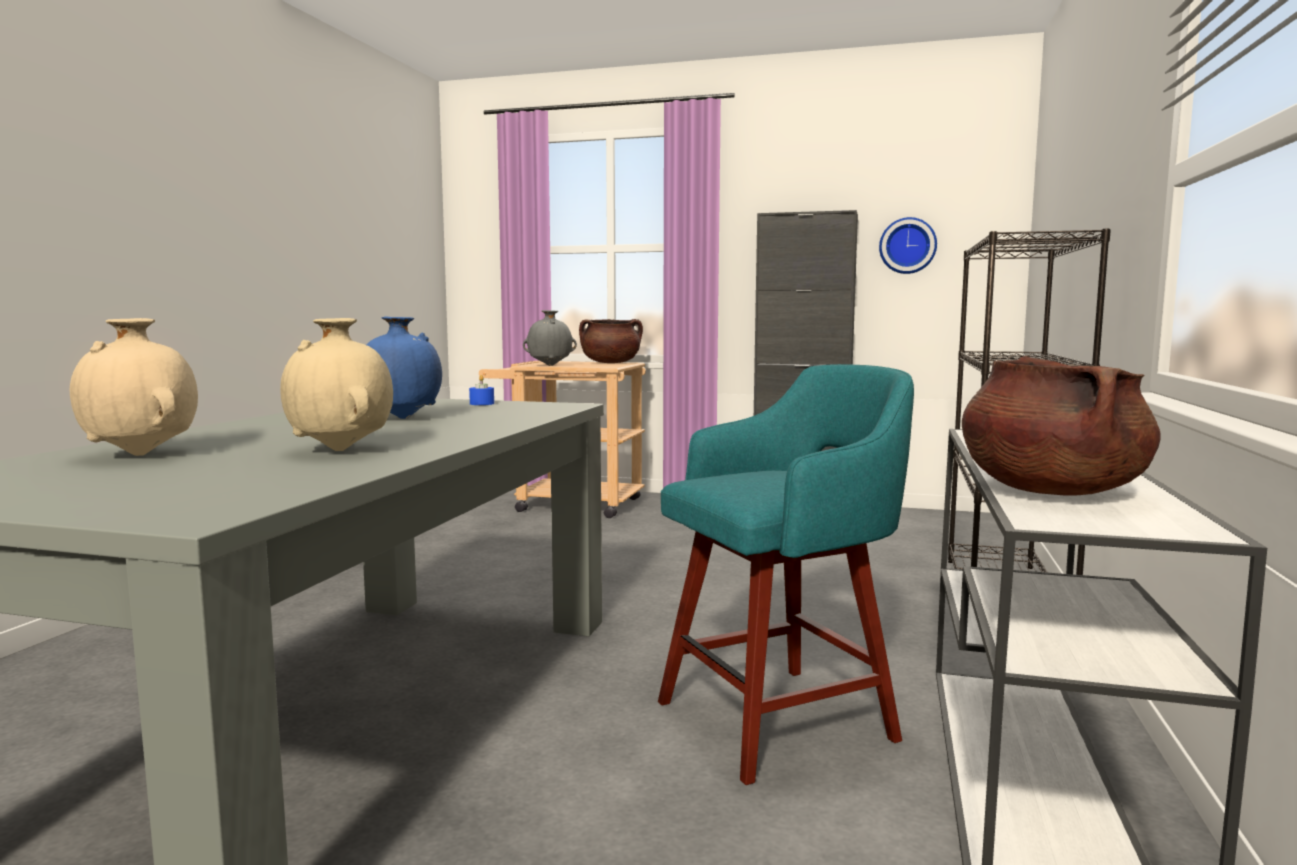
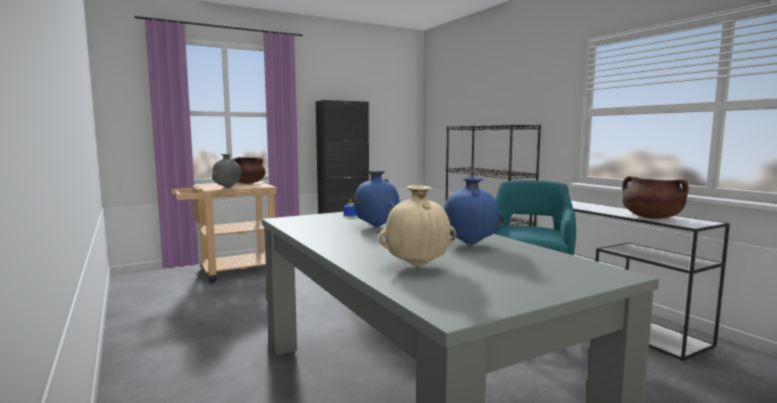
camera: 45 degrees left, 0 degrees up
(341, 450) = (470, 244): beige vase -> blue vase
(907, 246) = (379, 118): wall clock -> none

